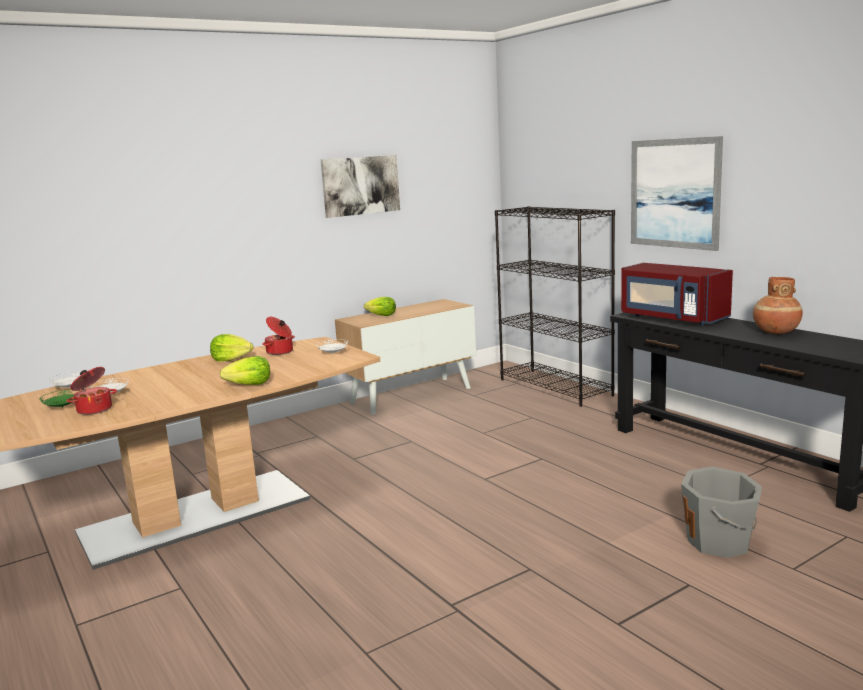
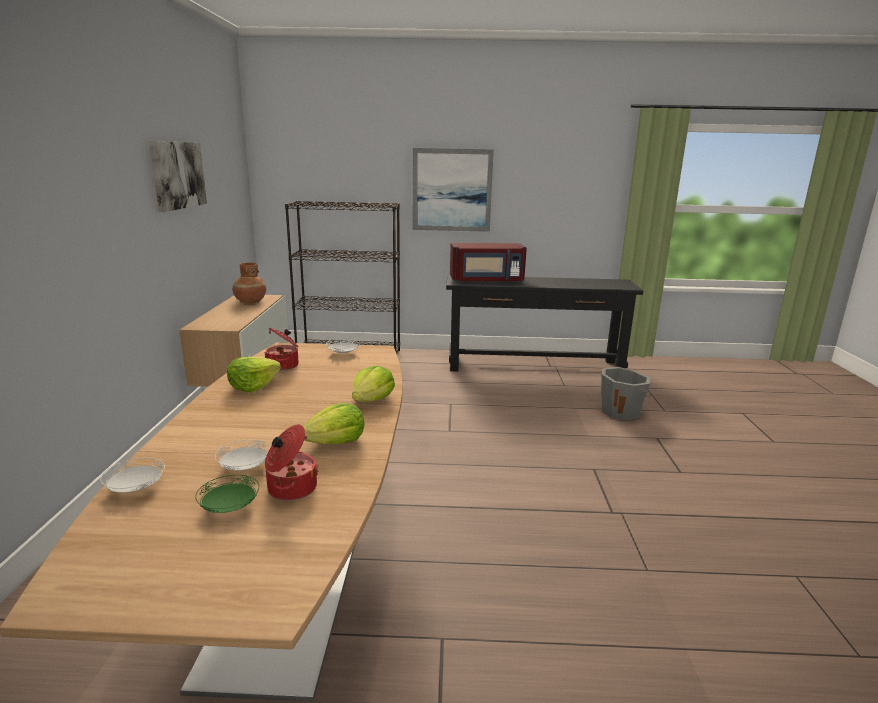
camera: 55 degrees left, 5 degrees up
(381, 315) = (224, 317): lettuce -> lettuce (336, 442)
(775, 331) = (557, 280): brown vase -> brown vase (250, 301)

